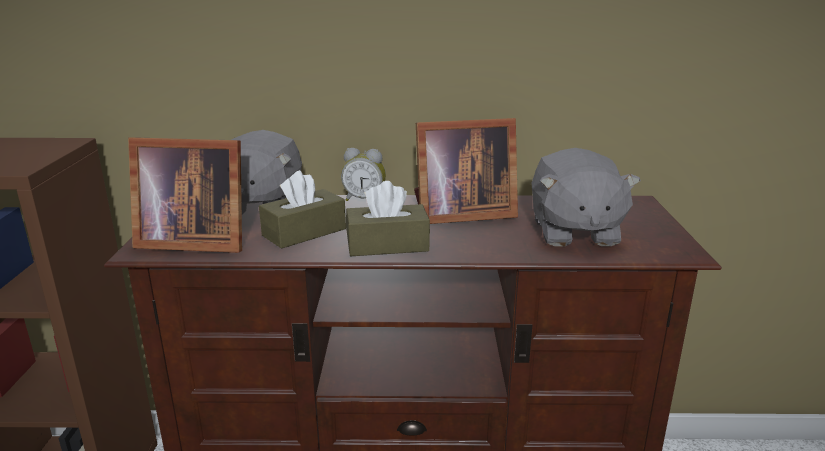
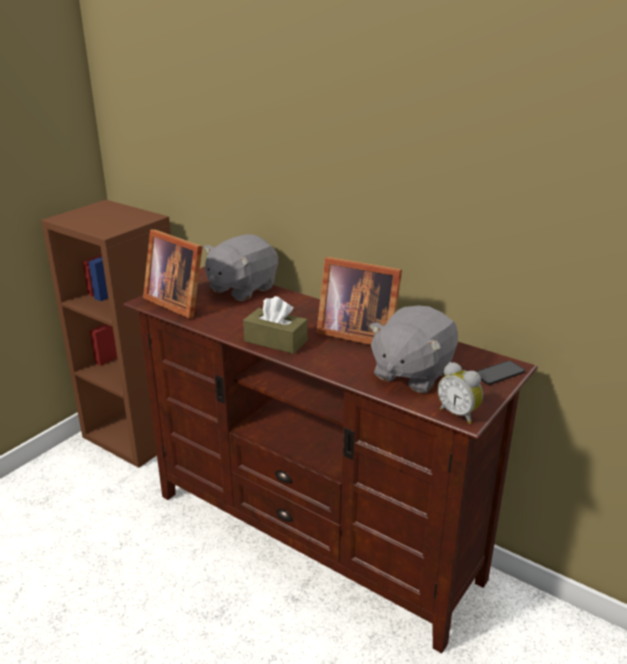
camera: 35 degrees right, 5 degrees up
(304, 232) = (241, 316): brown tissue box -> none
(365, 199) = (310, 302): alarm clock -> alarm clock (459, 414)
(640, 210) = (499, 373): none -> phone

